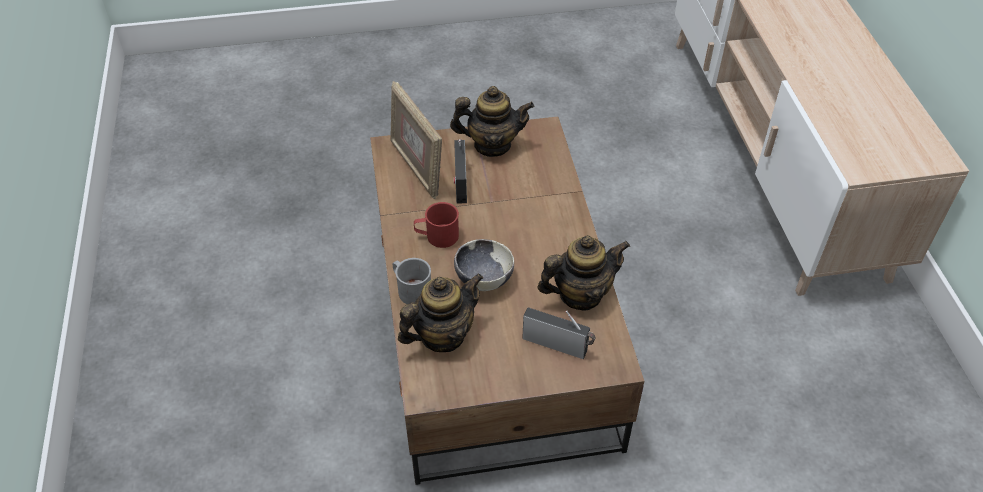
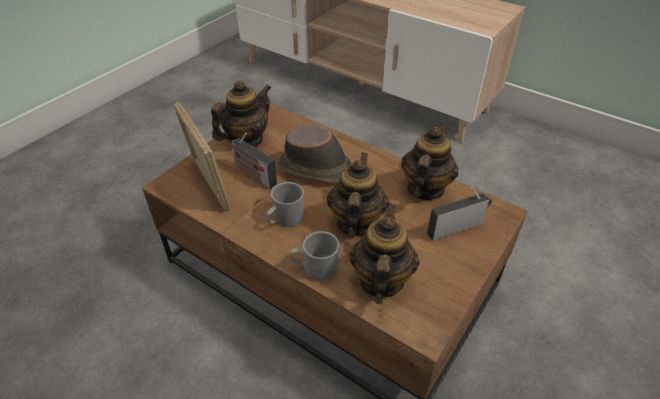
camera: 45 degrees left, 5 degrees down
(416, 167) = (208, 185): picture frame -> picture frame turned 135 degrees counterclockwise
(437, 236) = (285, 218): red mug -> grey mug
(483, 279) = (355, 223): bowl -> teapot
(514, 211) = (316, 169): none -> brown hat

